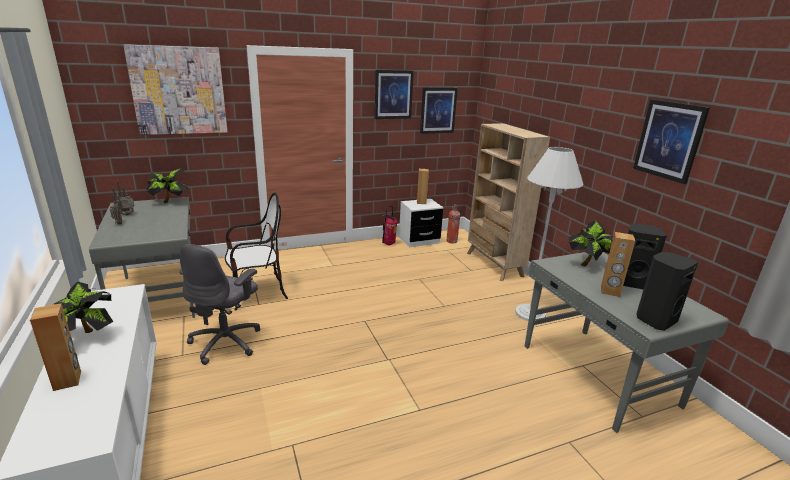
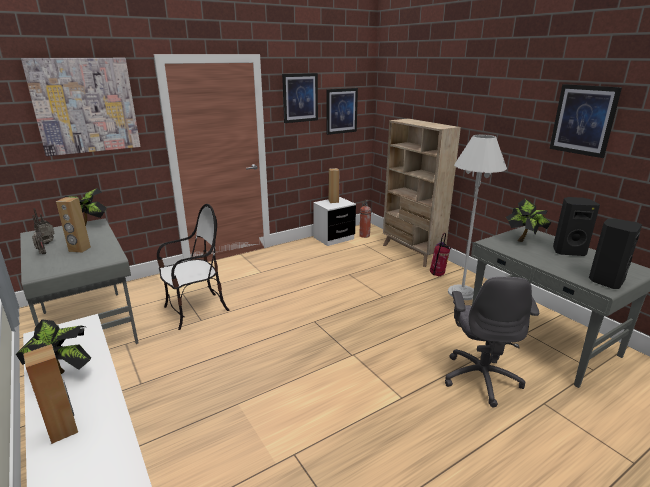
camera: 10 degrees left, 0 degrees up
(226, 342) = (183, 363): grey office chair -> grey office chair (481, 378)
(388, 244) = (306, 245): fire extinguisher -> fire extinguisher (437, 275)
(610, 291) = (555, 261): brown speaker -> brown speaker (79, 249)

